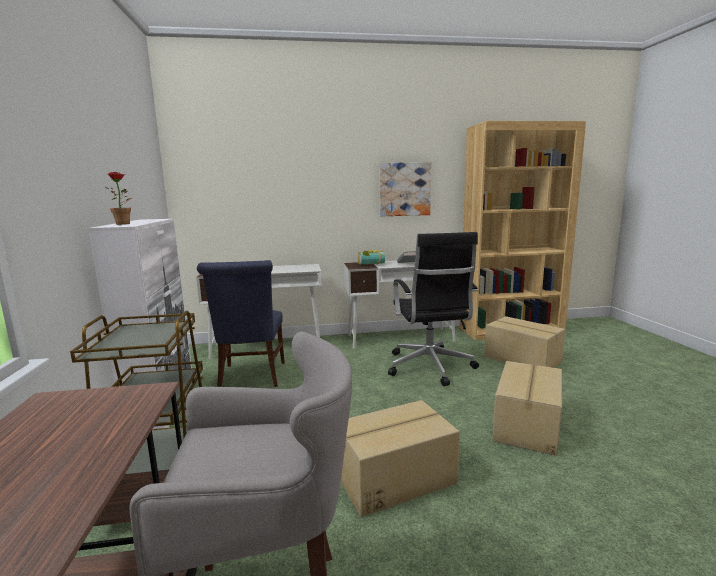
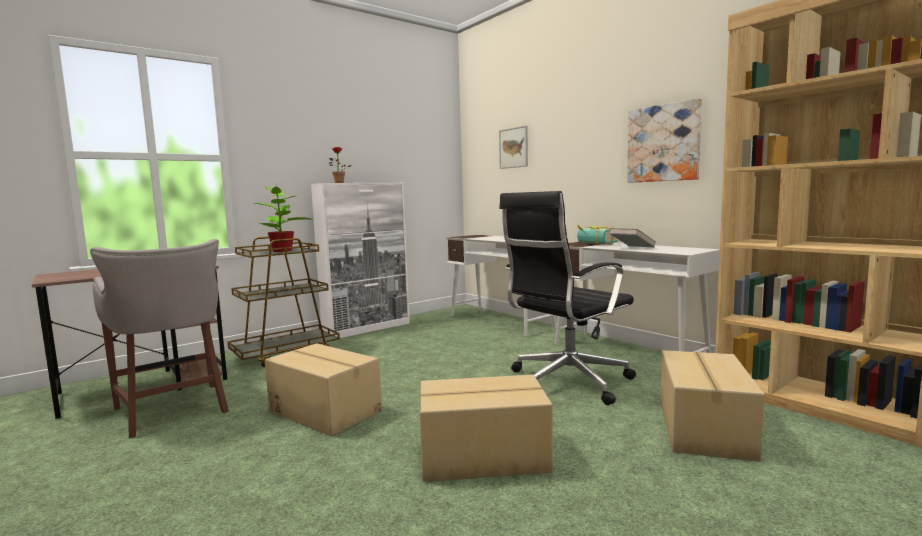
camera: 60 degrees right, 5 degrees down
(144, 335) = (282, 251): none -> potted plant
(251, 377) = (437, 333): blue chair -> none
(252, 180) = (513, 148): none -> picture

